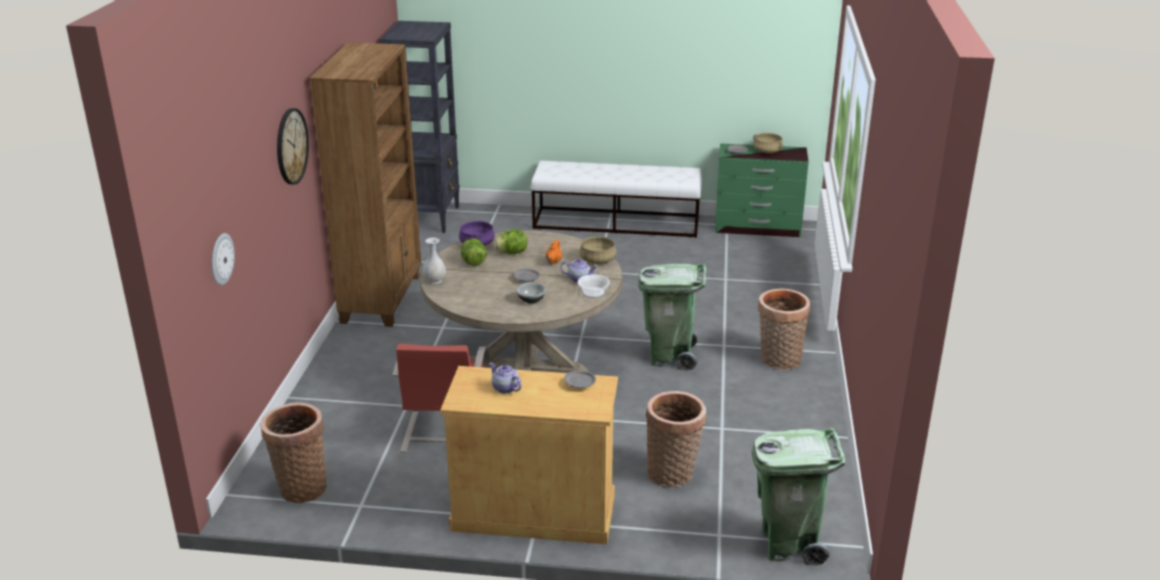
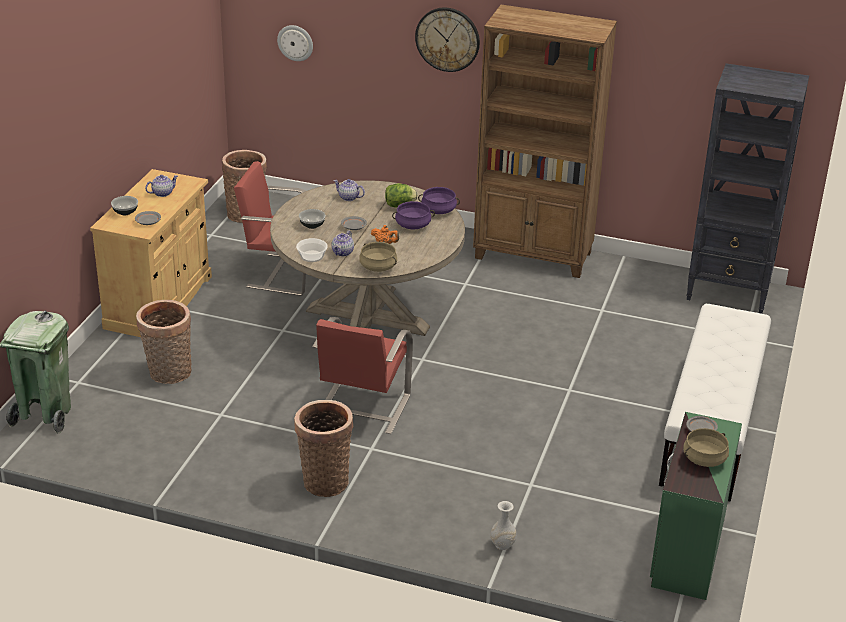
camera: 100 degrees right, 5 degrees up
(435, 281) = (370, 186): white vase -> white vase (502, 544)
(464, 289) = (348, 197): none -> teapot
(512, 253) = (413, 225): lettuce -> purple cooking pot
(562, 404) = (125, 212): none -> bowl
(670, 356) = (361, 408): green trash can -> red chair

